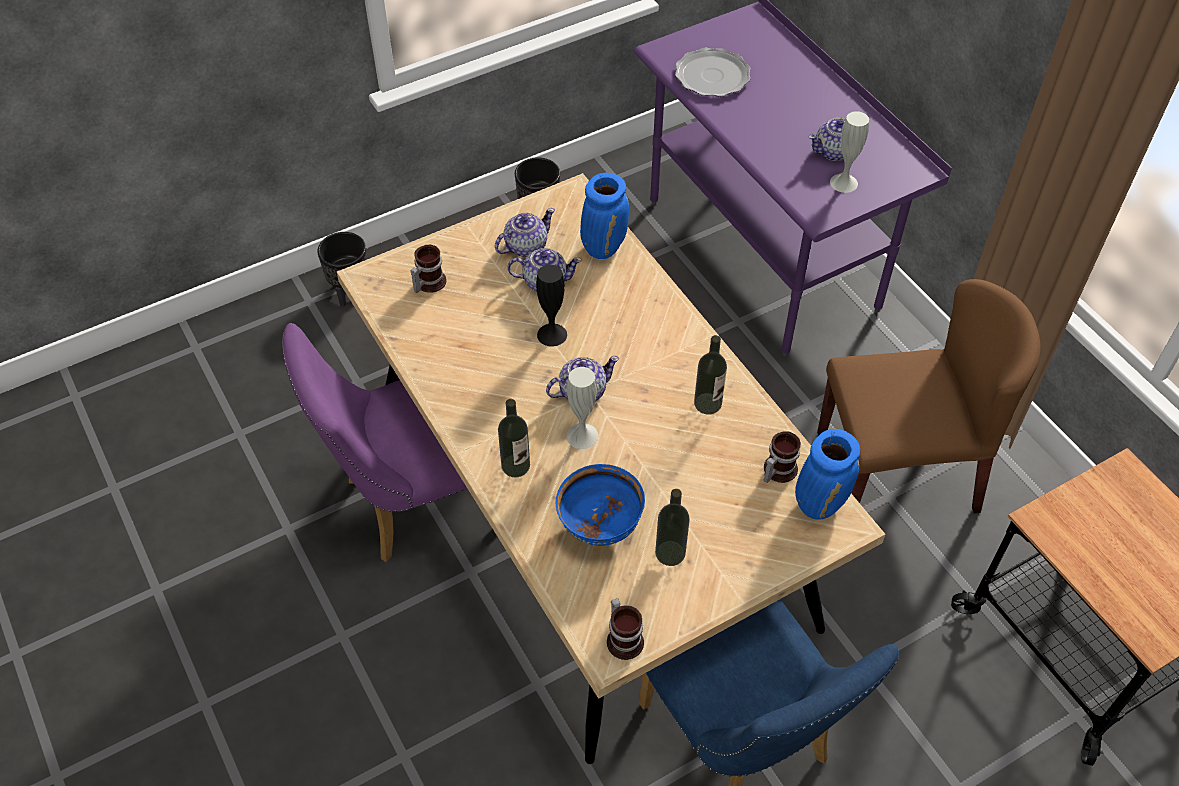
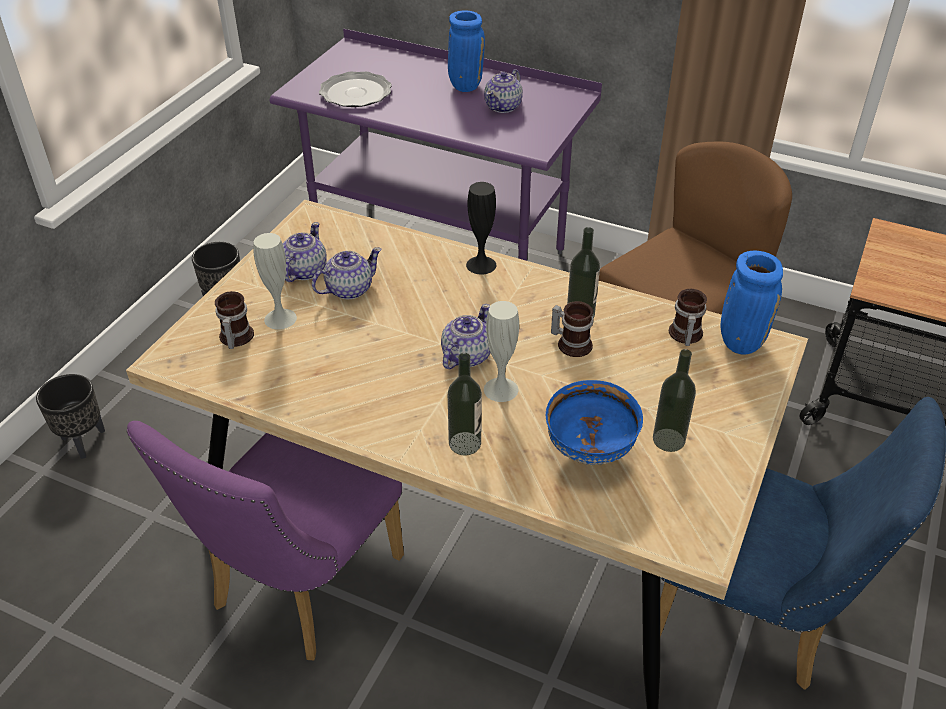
camera: 35 degrees left, 10 degrees down
(552, 334) = (395, 325): black vase -> black vase (481, 265)
(603, 247) = (376, 243): blue vase -> blue vase (464, 85)
(625, 638) = (704, 529): mug -> mug (572, 343)
(843, 183) = (531, 123): white vase -> white vase (280, 318)

